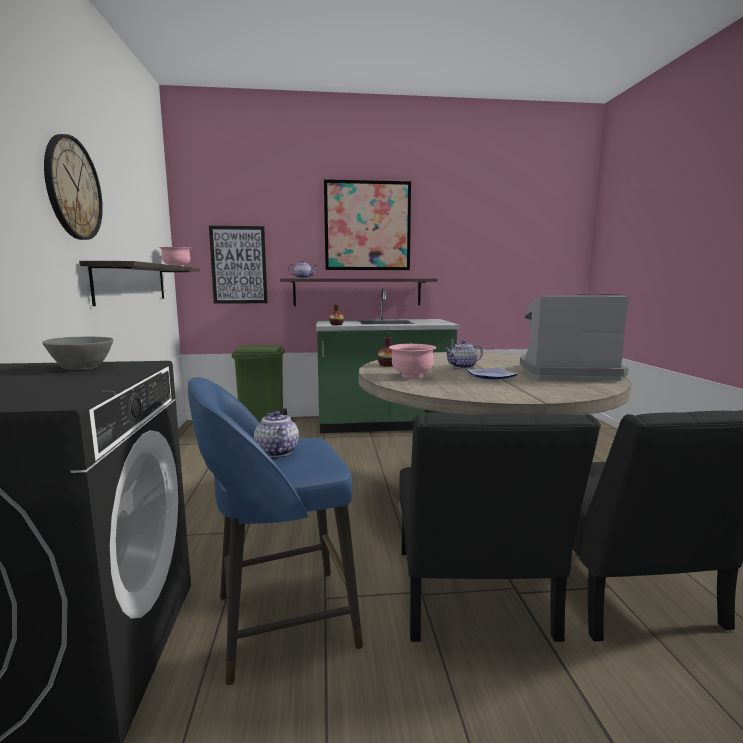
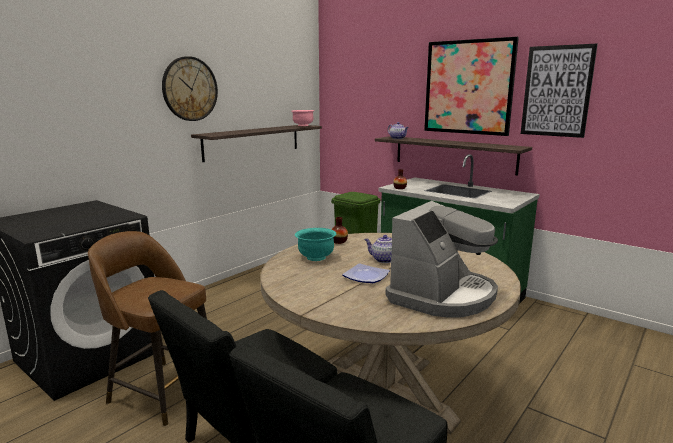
camera: 45 degrees right, 5 degrees up
(81, 368) = (104, 213): grey bowl -> none
(239, 265) = (360, 122): picture -> picture (557, 91)
(276, 451) = (154, 286): teapot -> none
(280, 621) = (162, 390): blue stool -> brown stool
(412, 376) = (315, 257): pink bowl -> turquoise bowl
(566, 373) = (442, 295): coffee machine -> coffee machine turned 75 degrees clockwise

